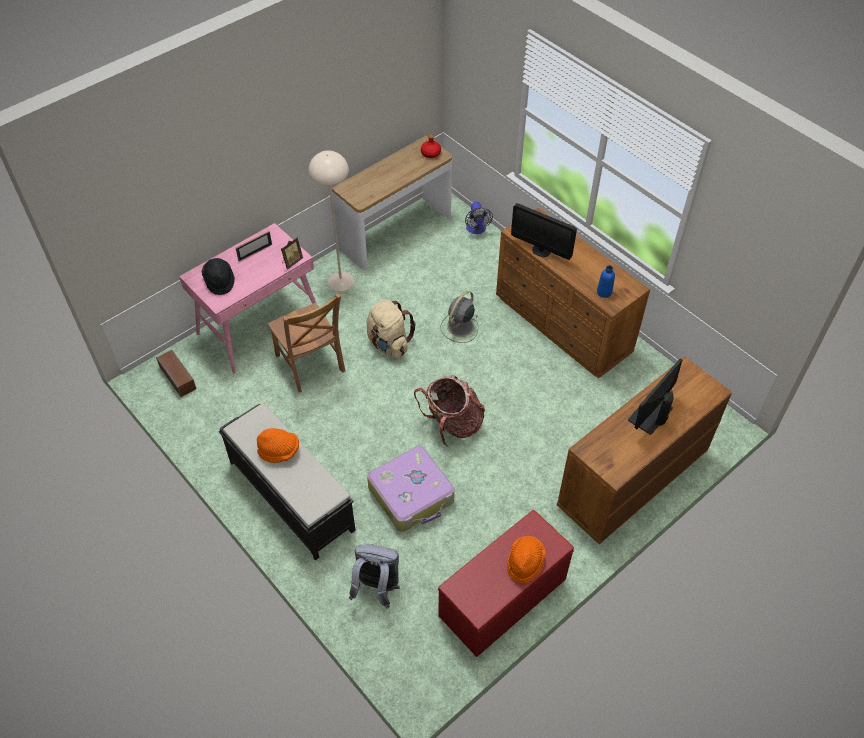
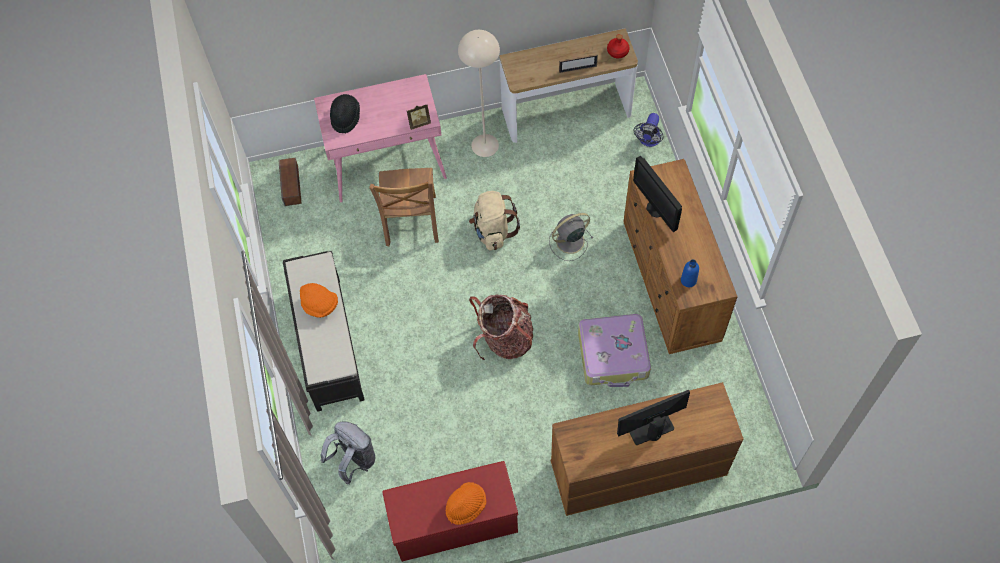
camera: 30 degrees right, 10 degrees up
(255, 252) = (392, 99): picture frame -> picture frame (577, 69)
(412, 495) = (430, 390): suitcase -> suitcase (613, 355)

